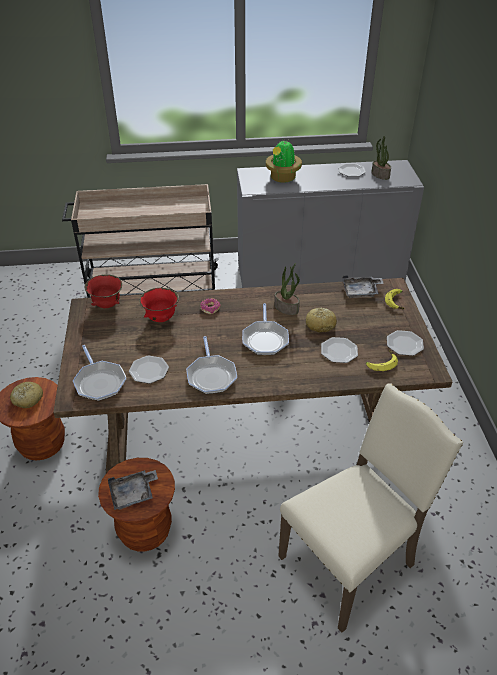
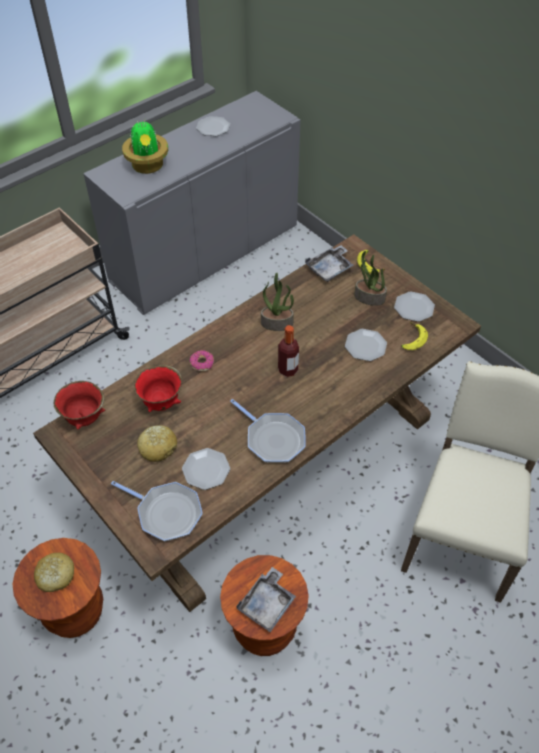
camera: 35 degrees left, 10 degrees up
(265, 339) = (288, 370): frying pan -> bottle
(320, 324) = (325, 325): bread -> bread (158, 447)
(380, 174) = (245, 121): potted plant -> potted plant (369, 298)

